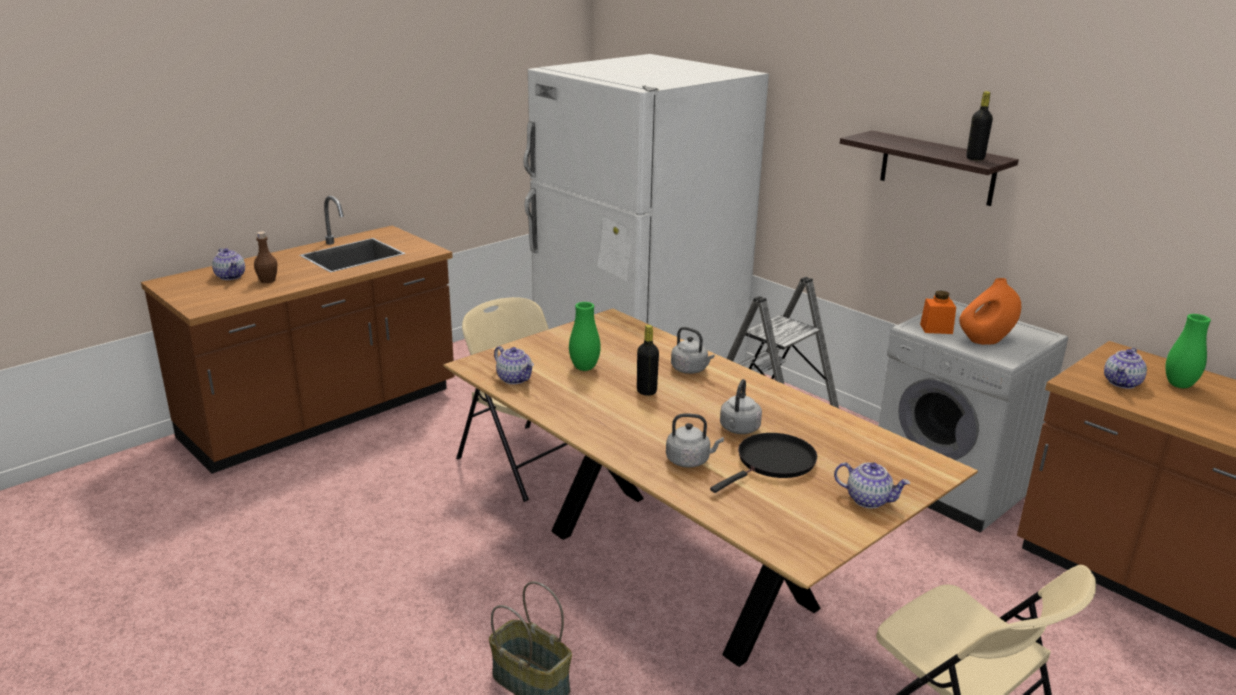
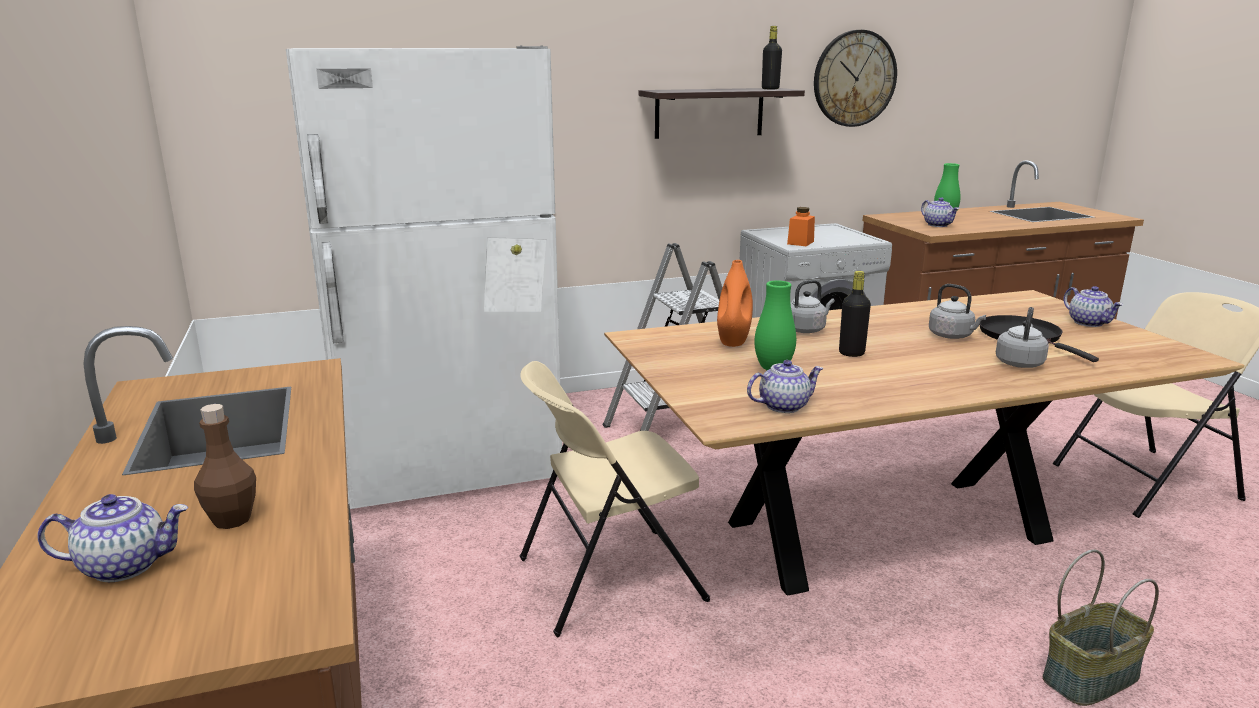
camera: 65 degrees left, 5 degrees down
(868, 500) = (1089, 323): teapot -> teapot turned 105 degrees clockwise
(985, 341) = (833, 238): orange vase -> orange vase (733, 341)
(1124, 170) = (854, 78): none -> wall clock

